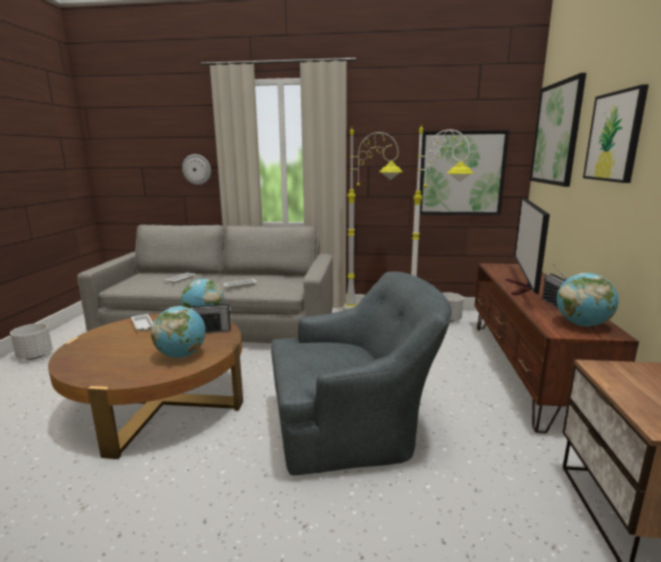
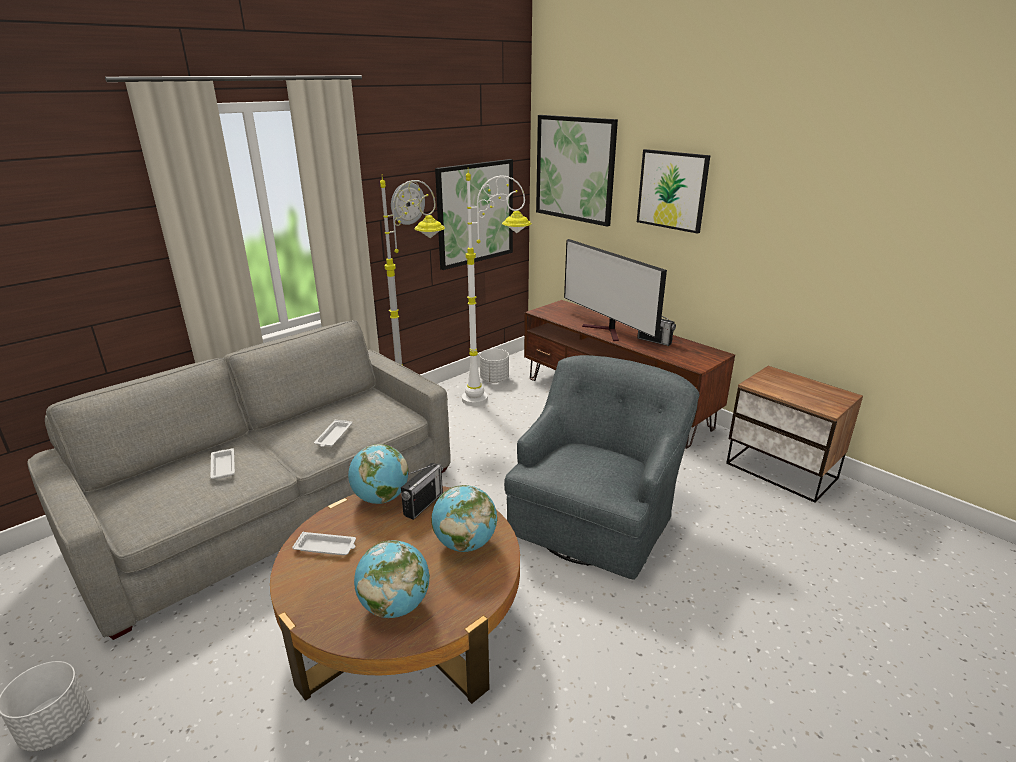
camera: 50 degrees left, 10 degrees up
(197, 169) = (114, 272): wall clock -> wall clock (407, 203)
(582, 324) = (694, 353): globe -> globe (395, 606)

